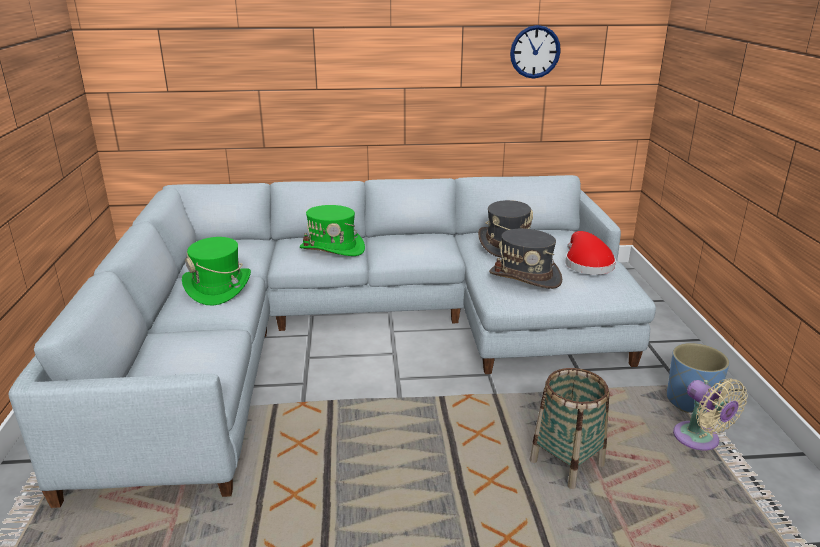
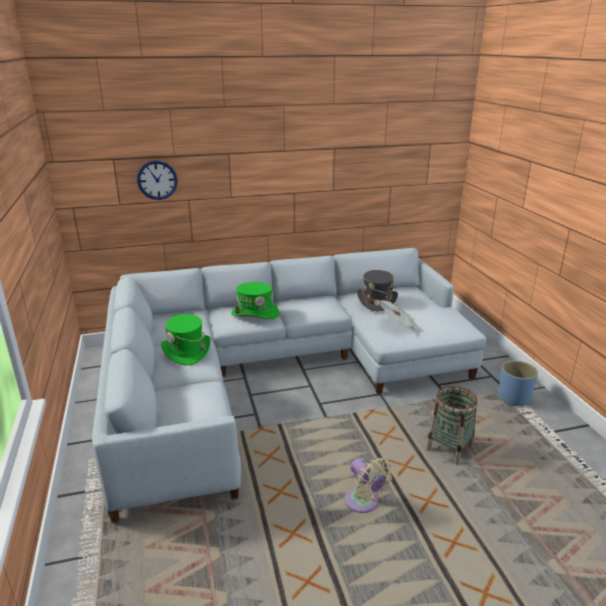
camera: 10 degrees left, 0 degrees up
(525, 277) = (398, 324): grey hat -> newspaper
(535, 52) = (383, 164): wall clock -> wall clock (157, 180)
(586, 264) = (434, 311): red hat -> none
(699, 440) = (525, 423): beige fan -> beige fan (364, 503)

